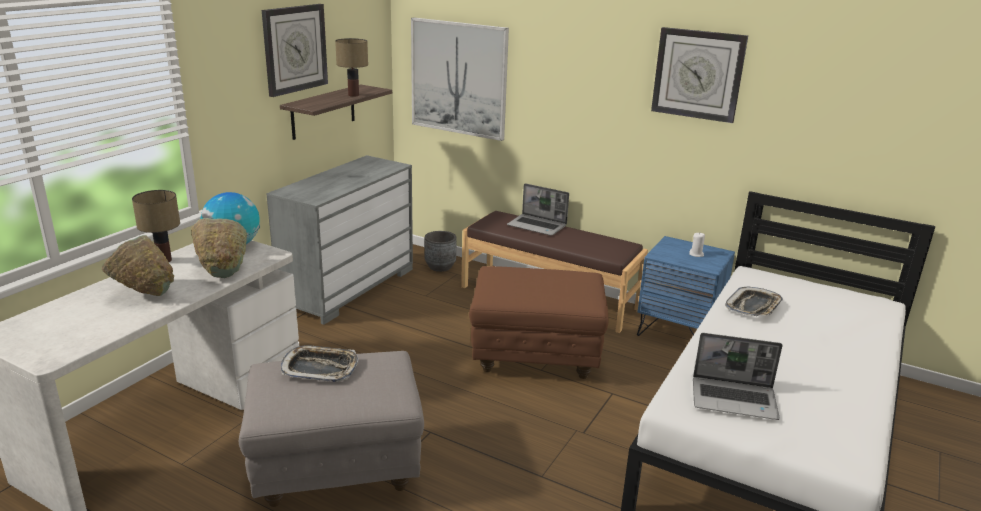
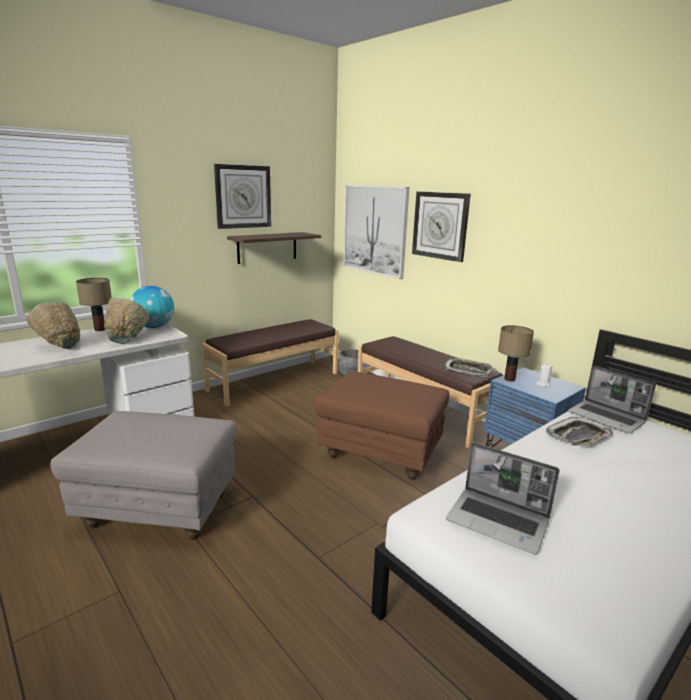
camera: 20 degrees right, 5 degrees down
(320, 368) = (152, 421): tray -> tray (468, 370)
(348, 287) = (274, 381): grey dresser -> brown bench
(354, 95) = (287, 235): table lamp -> table lamp (510, 379)
(537, 226) = (418, 349): laptop -> laptop (607, 418)
(698, 74) = (557, 217): wall clock -> wall clock (440, 225)

